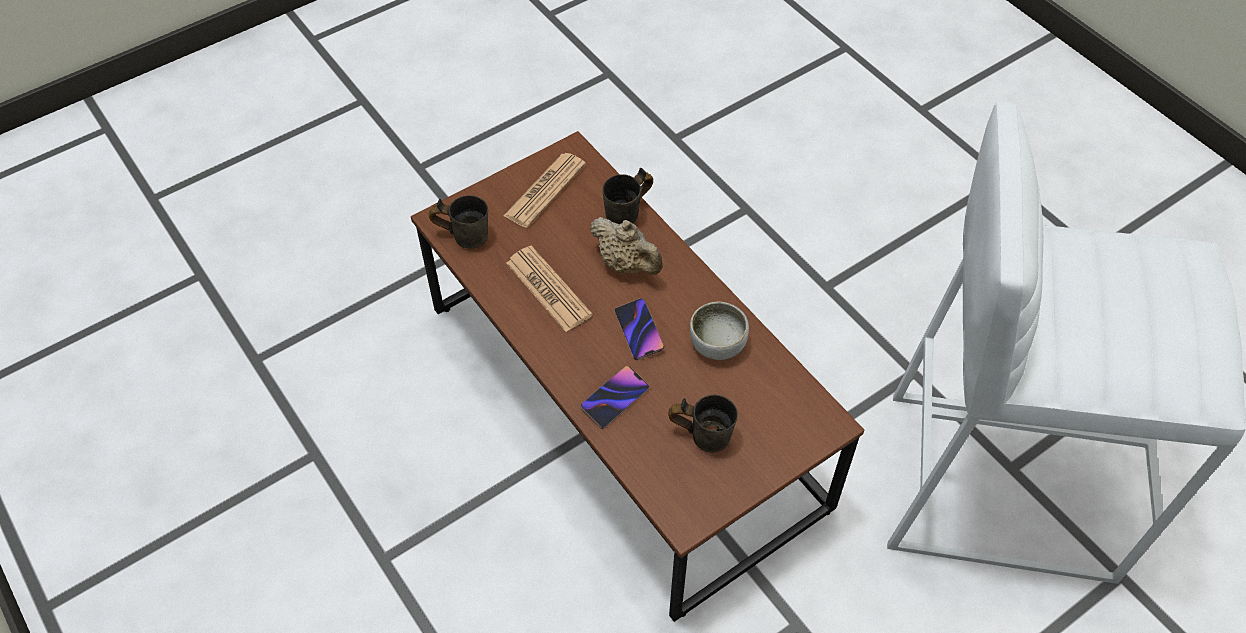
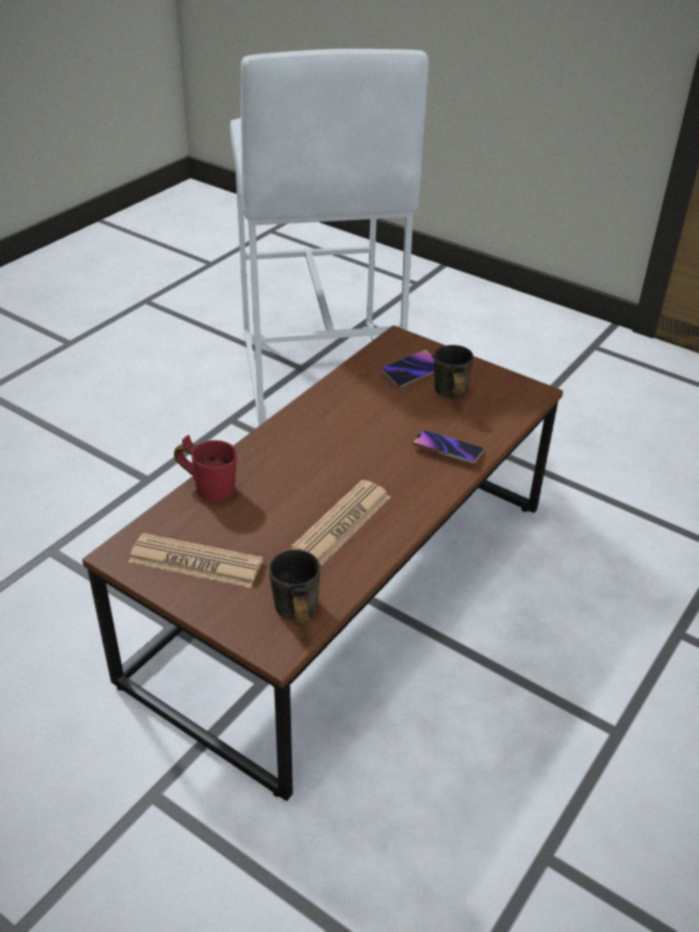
camera: 110 degrees left, 15 degrees down
(627, 264) = (282, 474): beige teapot -> none
(630, 214) = (211, 486): grey mug -> red mug
(639, 331) = (363, 450): phone -> phone (412, 371)
(717, 343) = (351, 403): bowl -> none

